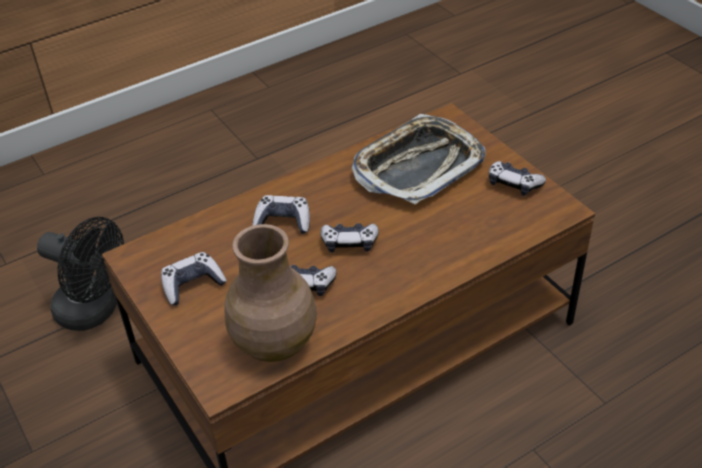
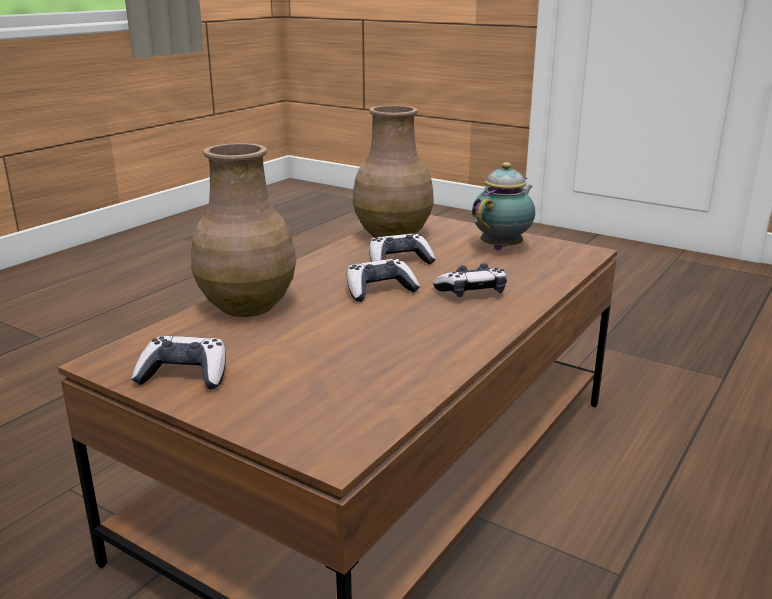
camera: 155 degrees right, 20 degrees down
(95, 311) = (698, 431): black fan -> none
(192, 285) = (503, 247): game controller -> teapot
(418, 166) = (344, 370): tray -> none
(459, 249) = (248, 306): none -> brown vase

